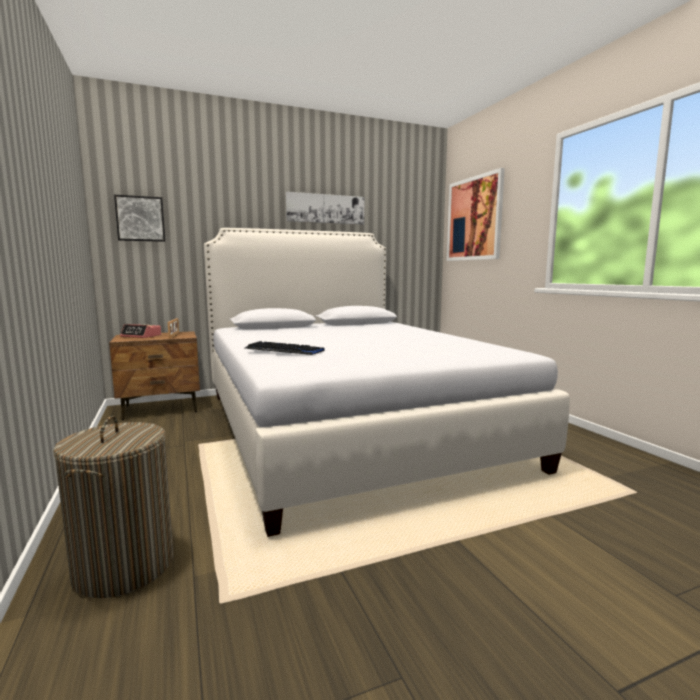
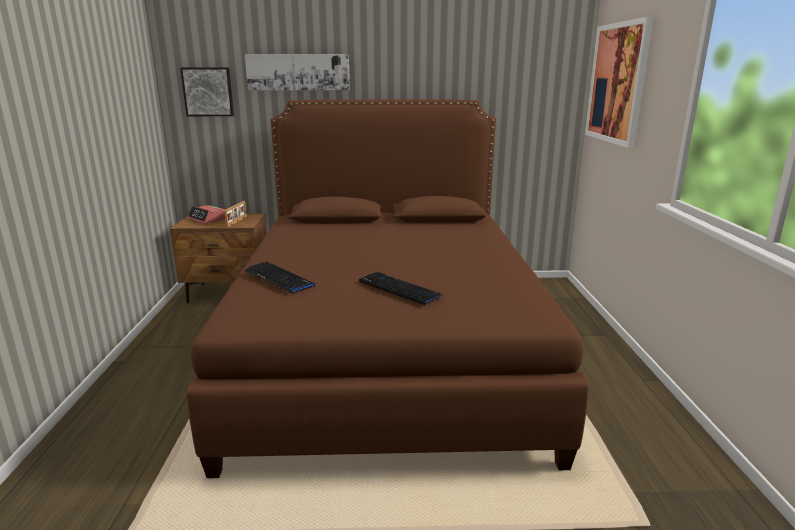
camera: 20 degrees right, 10 degrees up
(124, 566) = (84, 478): laundry basket -> none
(325, 209) = (419, 69): picture -> picture (298, 72)
(345, 426) = (386, 349): white bed -> brown bed
(395, 348) = (399, 289): none -> keyboard

